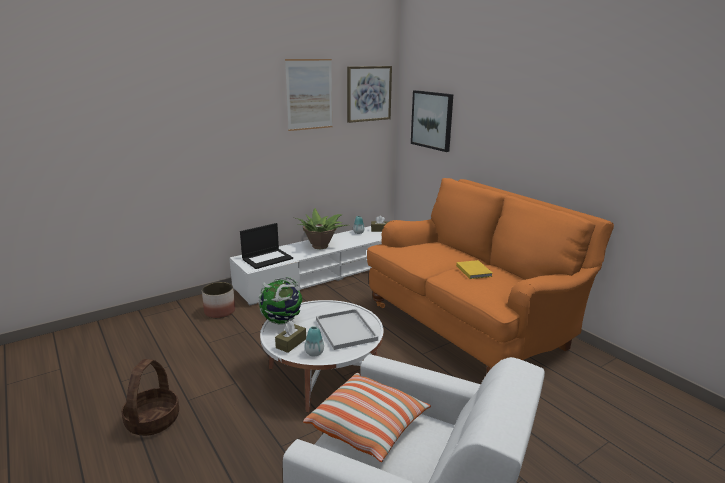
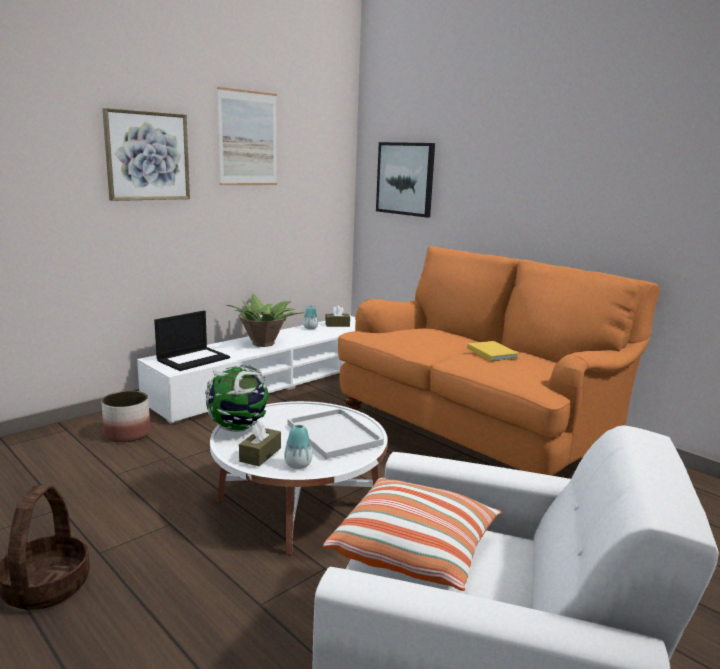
camera: 10 degrees left, 5 degrees down
(368, 93) = (321, 145): picture -> picture (147, 156)

